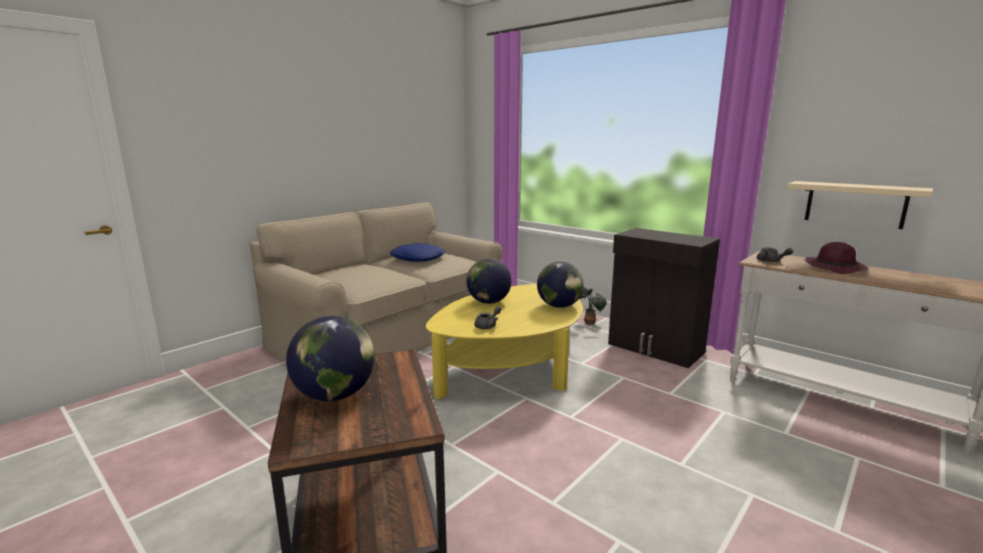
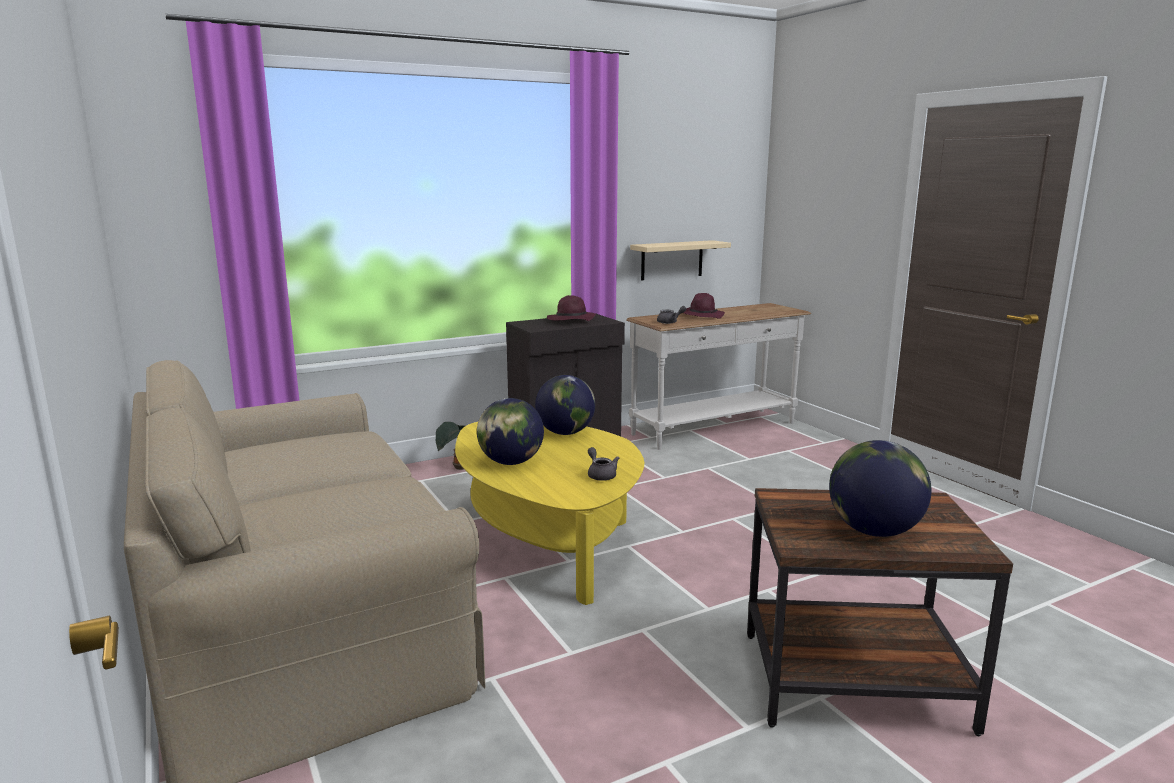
camera: 70 degrees left, 0 degrees up
(418, 258) = (295, 459): blue pillow -> none
(674, 236) = (571, 320): none -> purple hat

